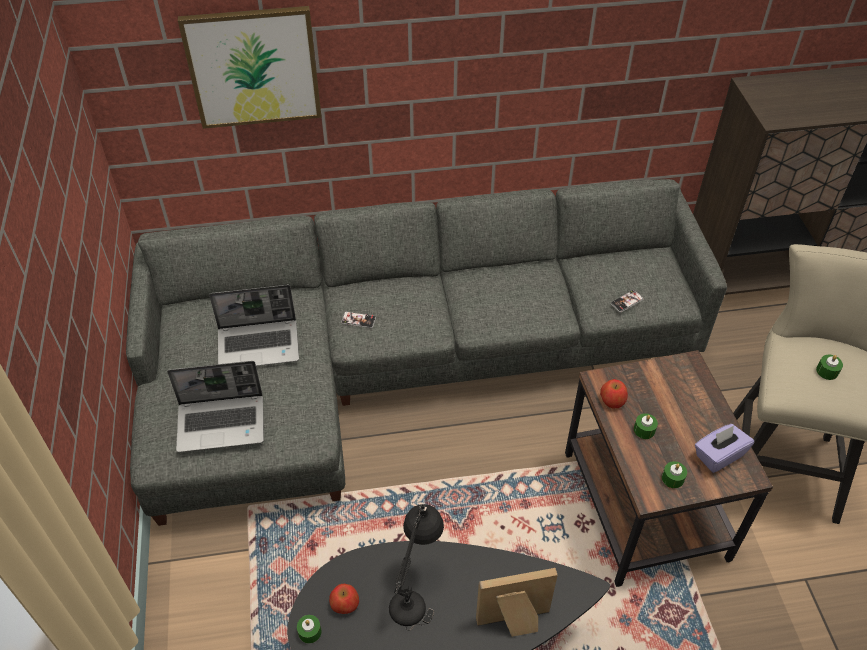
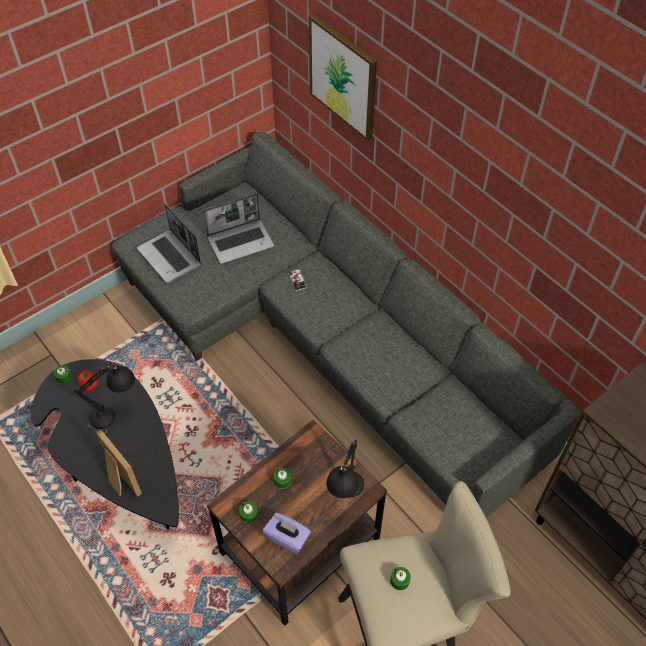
camera: 60 degrees right, 5 degrees up
(259, 345) = (241, 241): laptop -> laptop turned 75 degrees counterclockwise
(612, 400) = (298, 450): apple -> none
(626, 301) = (432, 432): phone -> none
(692, 387) = (344, 498): none -> black table lamp

